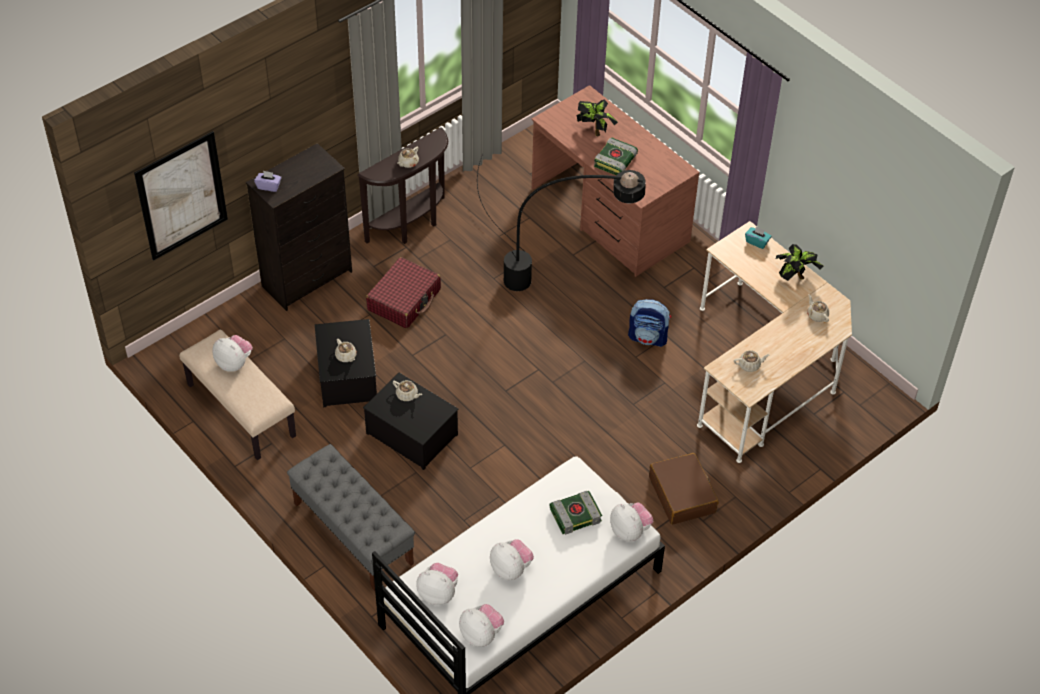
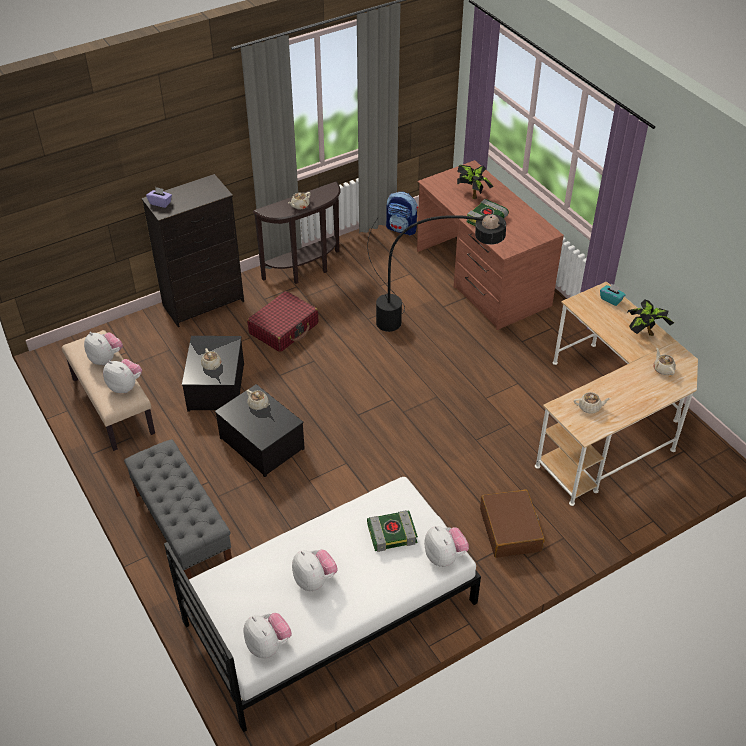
camera: 10 degrees right, 5 degrees down
(182, 196) = (75, 200): picture -> none
(438, 593) = (235, 595): plush toy -> plush toy (125, 386)
(648, 337) = (500, 382): backpack -> backpack (402, 229)

